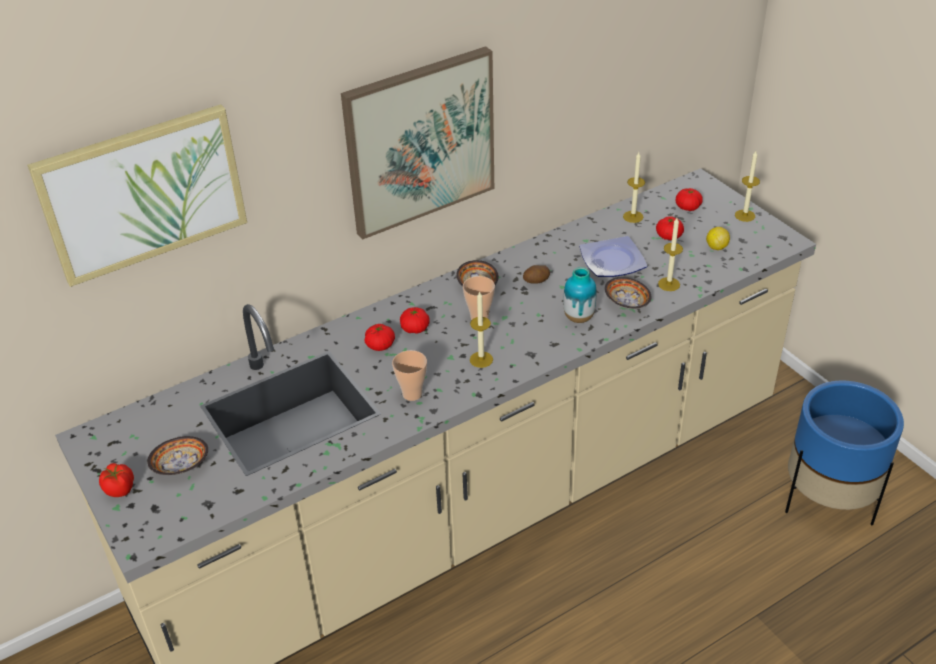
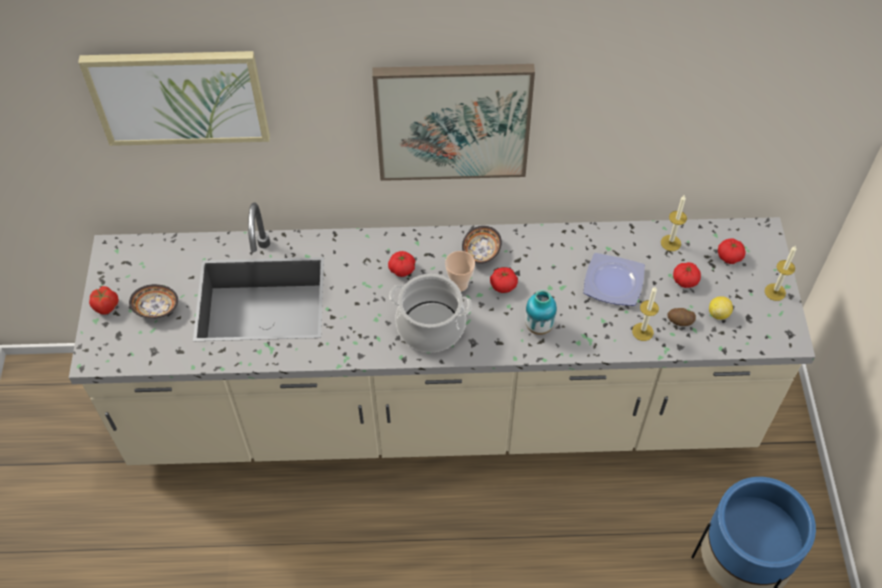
camera: 30 degrees right, 15 degrees up
(380, 345) = (364, 272): tomato -> tomato (503, 285)
(412, 394) = (355, 331): cup -> none
(481, 359) = (430, 327): candle -> cooking pot
(536, 281) = (533, 271): potato -> potato (680, 321)
(626, 304) = (589, 334): bowl -> none

